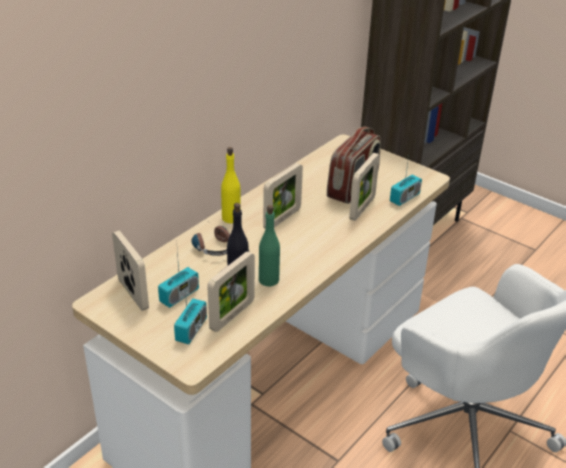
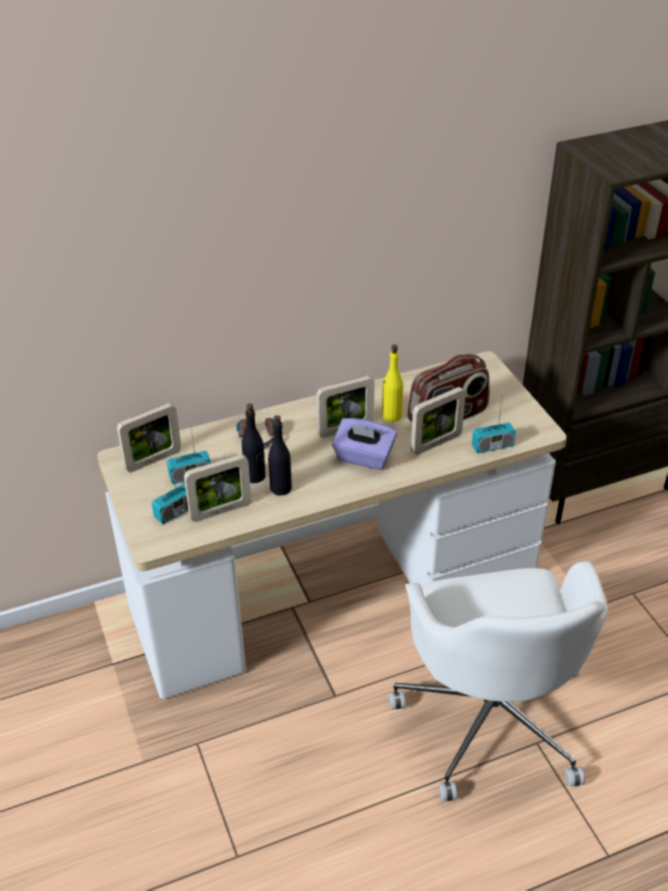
camera: 30 degrees right, 5 degrees up
(133, 294) = (153, 460): picture frame -> picture frame turned 60 degrees clockwise
(231, 218) = (297, 412): yellow bottle -> yellow bottle (392, 415)
(269, 279) = (281, 488): green bottle -> black bottle
(316, 235) = (363, 457): none -> purple tissue box

